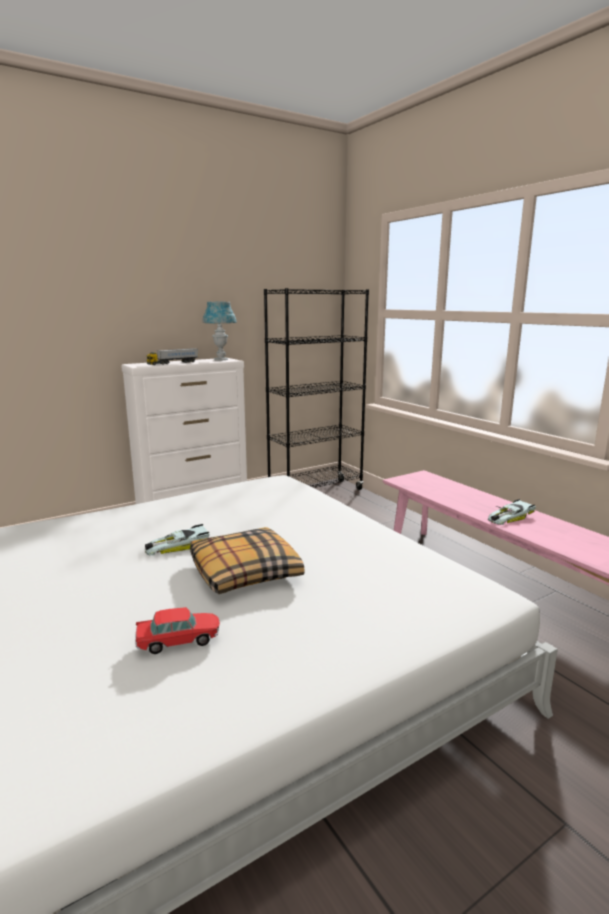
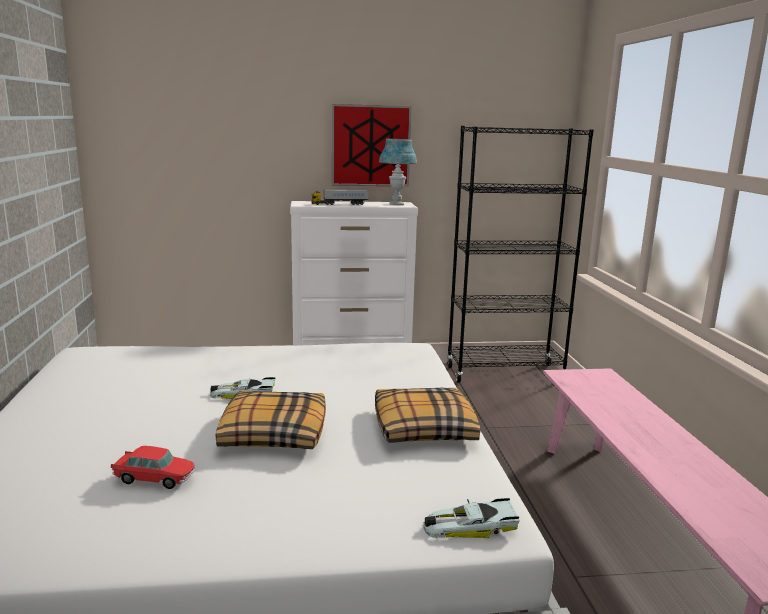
camera: 25 degrees right, 0 degrees up
(189, 309) = (371, 146): none -> picture
(356, 538) = (423, 428): none -> pillow
(508, 516) = (658, 448): toy car -> toy car (469, 525)

